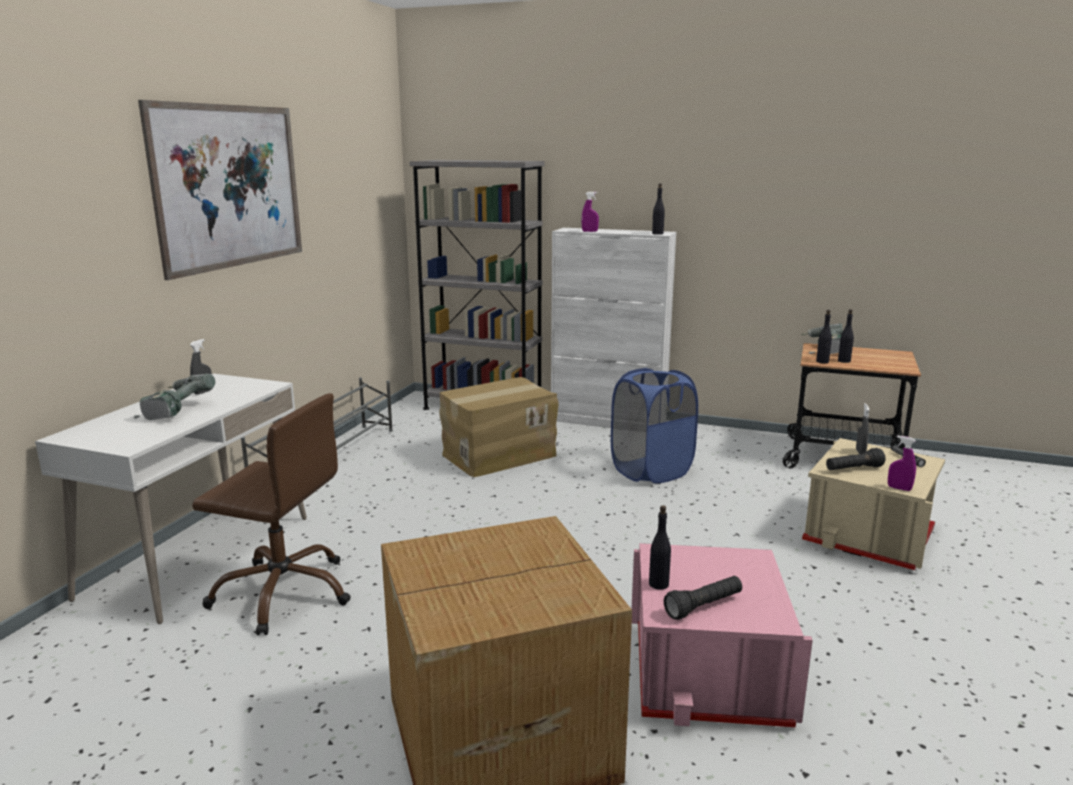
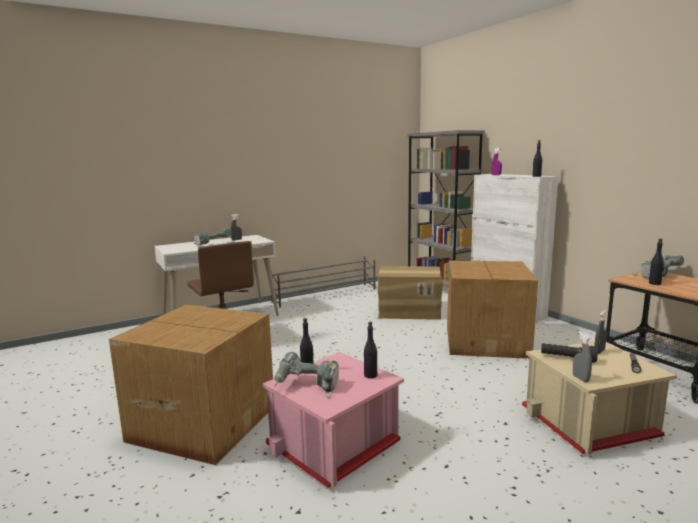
camera: 40 degrees right, 5 degrees down
(230, 186) = (279, 144): picture -> none
(651, 471) = (487, 340): blue laundry basket -> cardboard box
(704, 606) = (306, 387): black flashlight -> power drill
(822, 361) = (632, 281): black bottle -> black bottle (370, 375)
(899, 488) = (580, 378): purple spray bottle -> grey spray bottle

